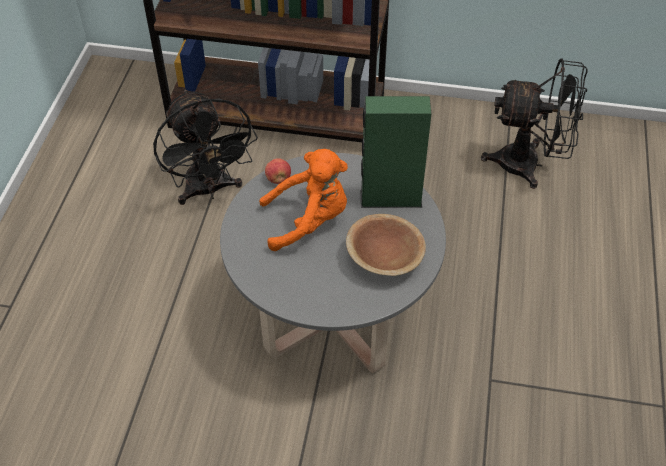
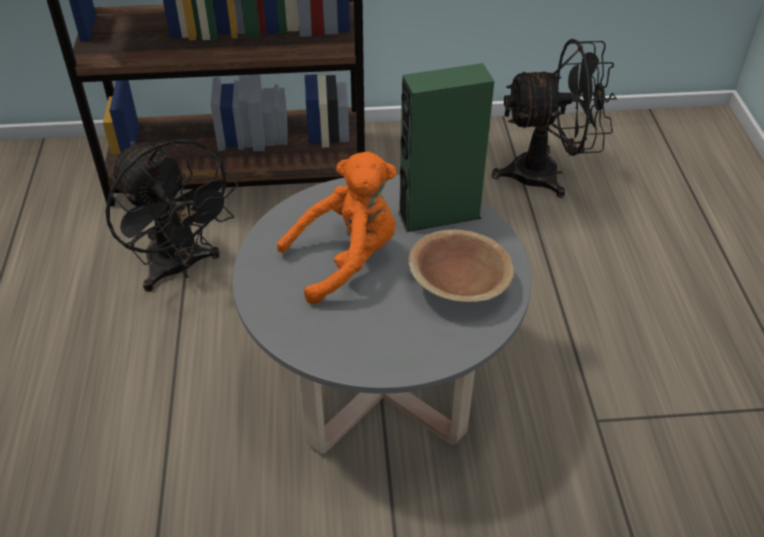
camera: 15 degrees left, 5 degrees down
(278, 179) = (290, 218): apple -> none

